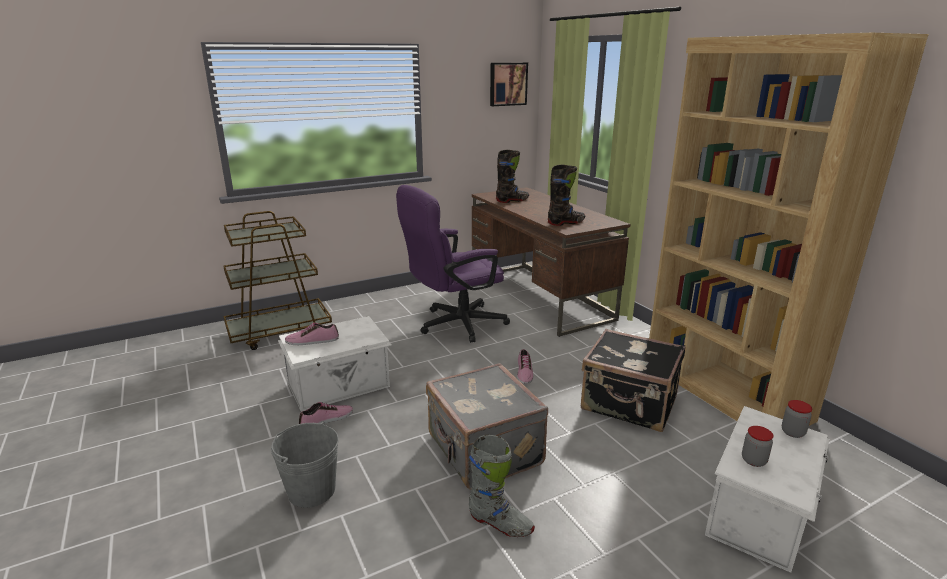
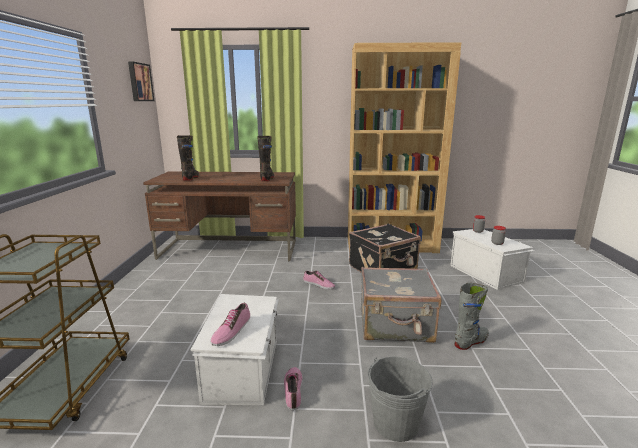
camera: 60 degrees left, 5 degrees down
(454, 325) = (219, 288): purple office chair -> none

